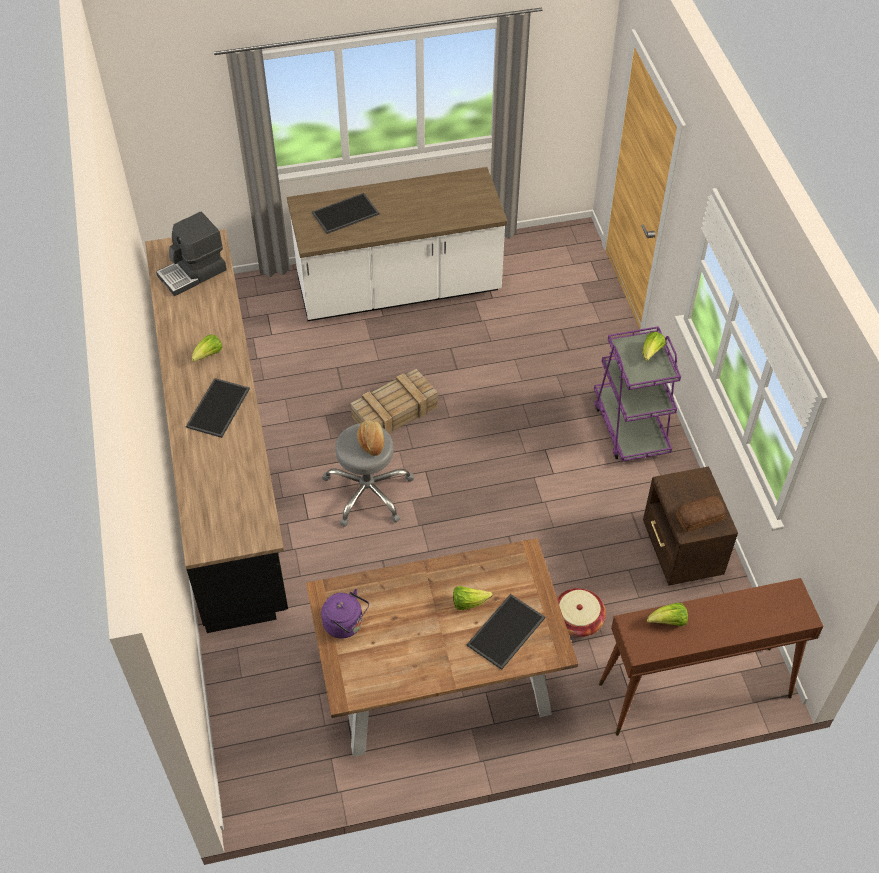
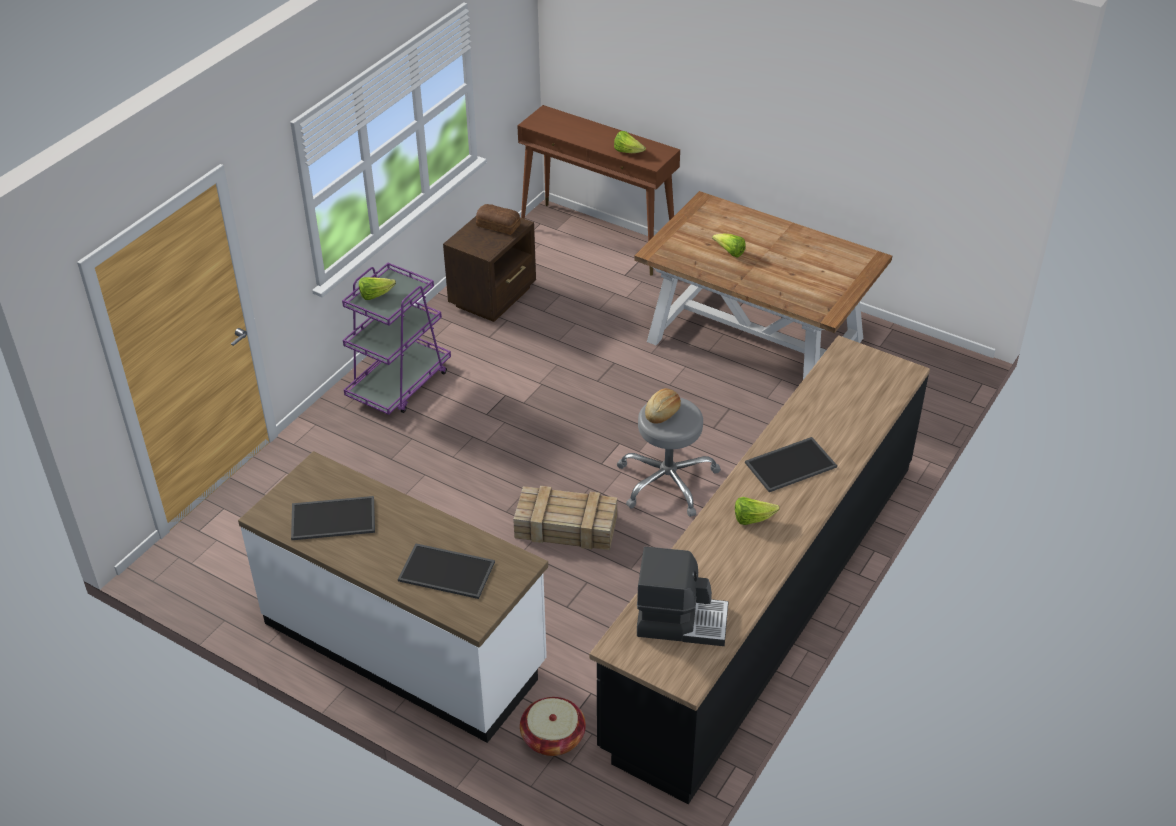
camera: 135 degrees left, 10 degrees down
(346, 624) = (831, 289): purple kettle -> none
(506, 633) = (724, 226): tray -> tray (334, 517)
(577, 620) = (619, 309): basket -> basket (553, 737)

